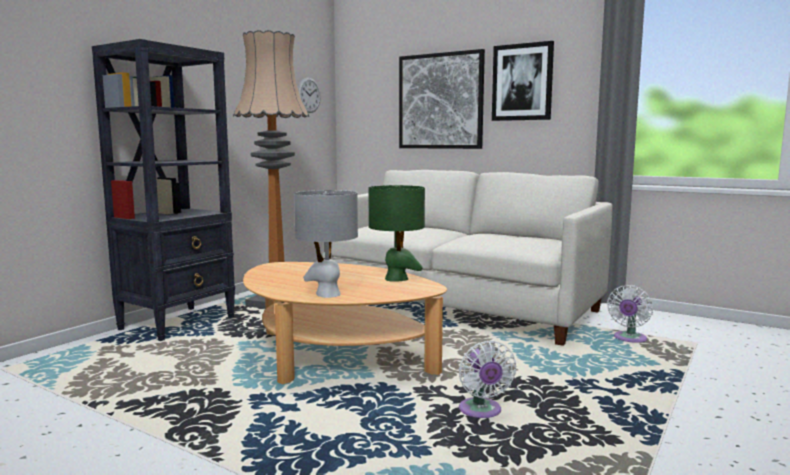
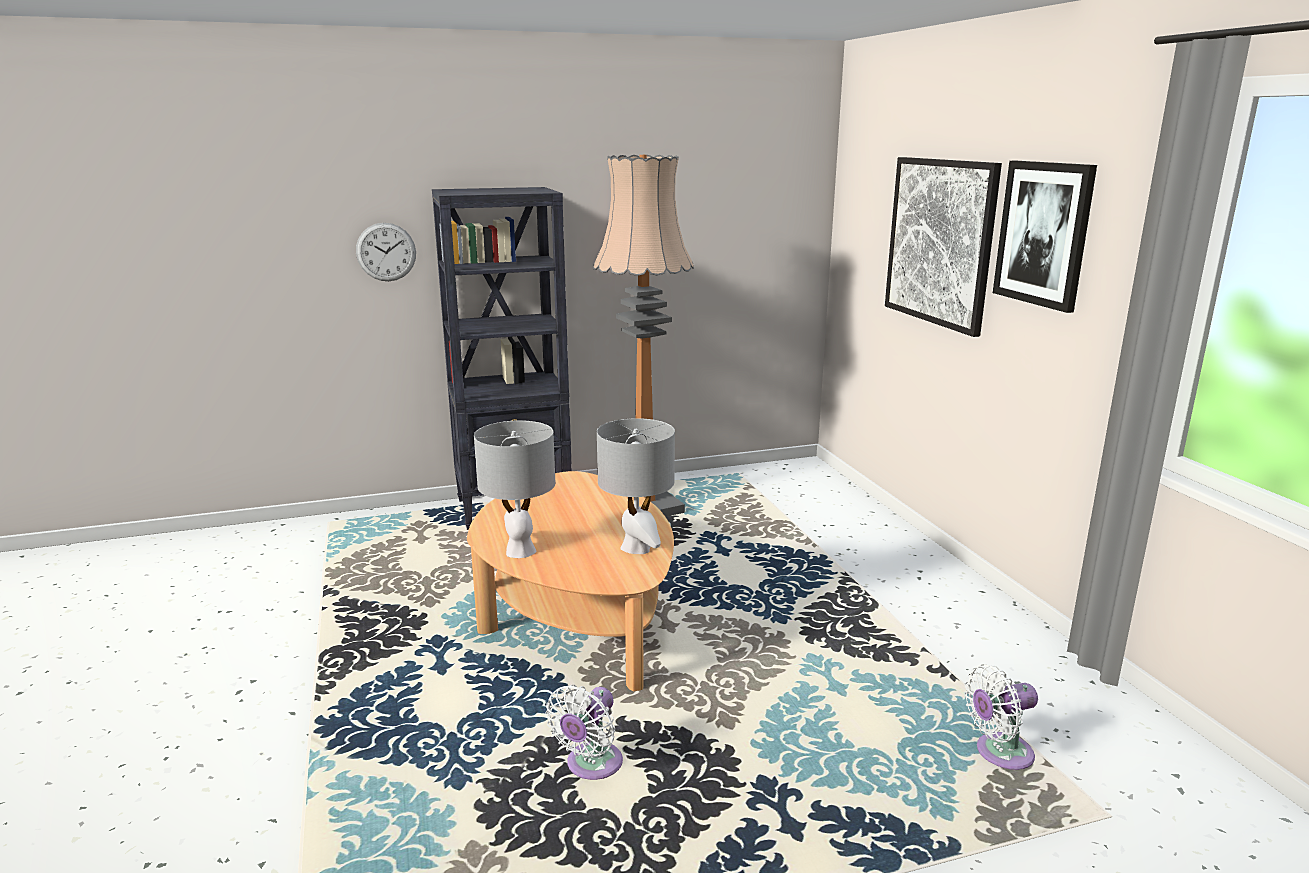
camera: 40 degrees right, 10 degrees up
(309, 95) = (774, 209): wall clock -> wall clock (386, 252)
(396, 279) = (636, 548): green table lamp -> grey table lamp
(461, 306) = (852, 589): white sofa -> none

